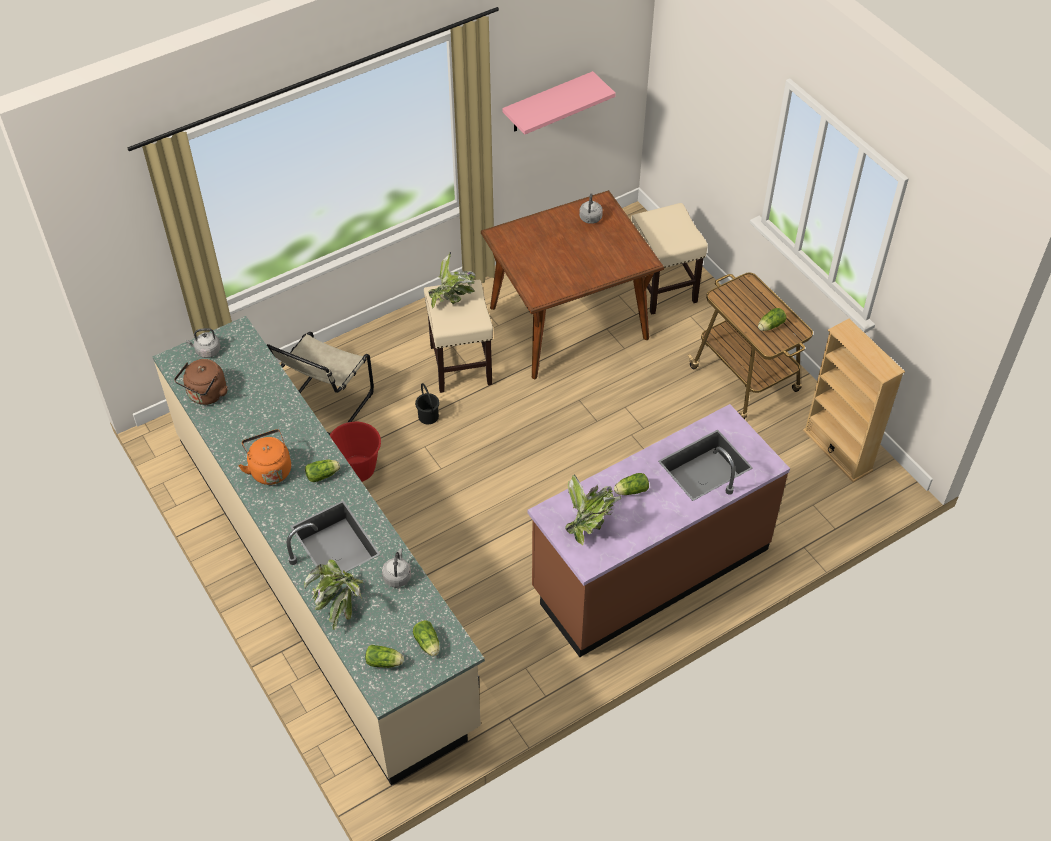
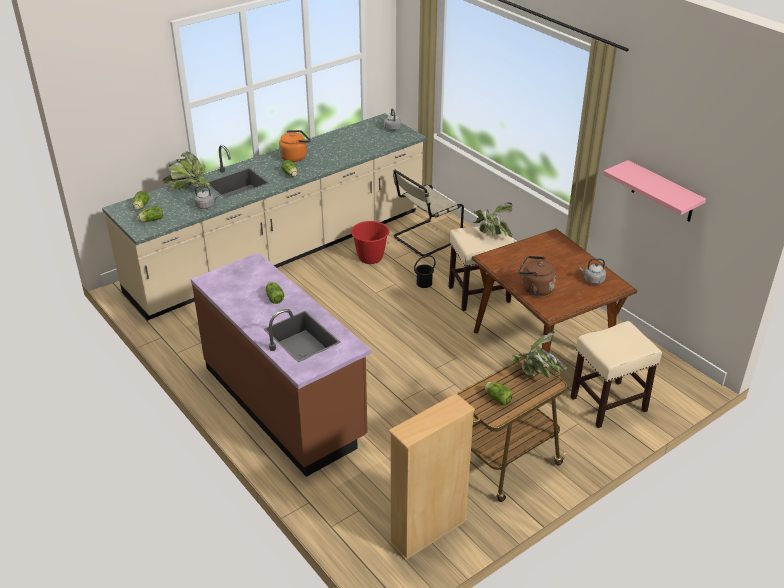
camera: 85 degrees right, 15 degrees down
(206, 395) = (354, 132): brown kettle -> brown kettle (535, 288)
(325, 406) = (424, 239): beige chair -> beige chair turned 60 degrees counterclockwise
(590, 522) = (244, 279): potted plant -> potted plant (534, 374)

